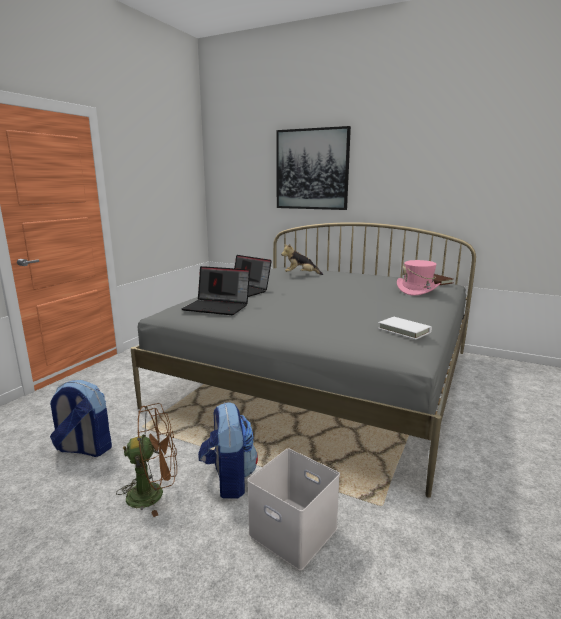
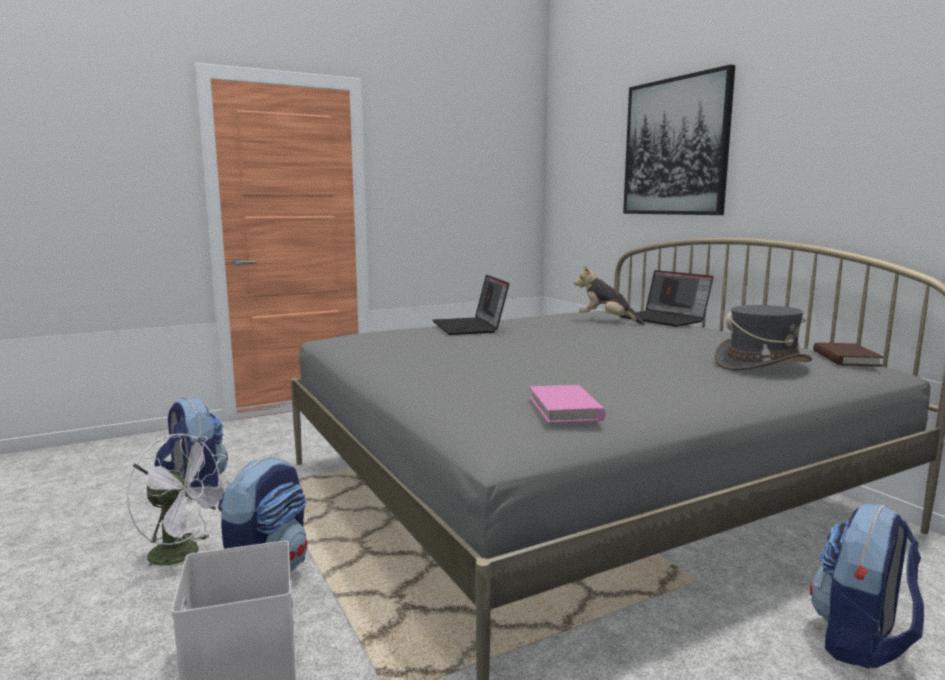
camera: 35 degrees right, 5 degrees down
(154, 493) = (184, 555): brown fan -> white fan
(218, 307) = (391, 339): laptop -> laptop (665, 319)
(404, 330) = (565, 409): white book -> pink book
(417, 290) = (761, 364): pink hat -> grey hat
(493, 404) = (861, 641): none -> backpack

